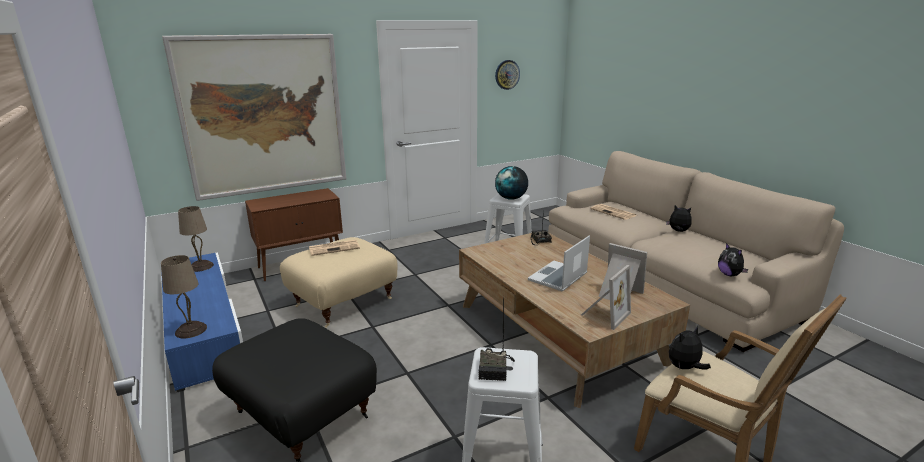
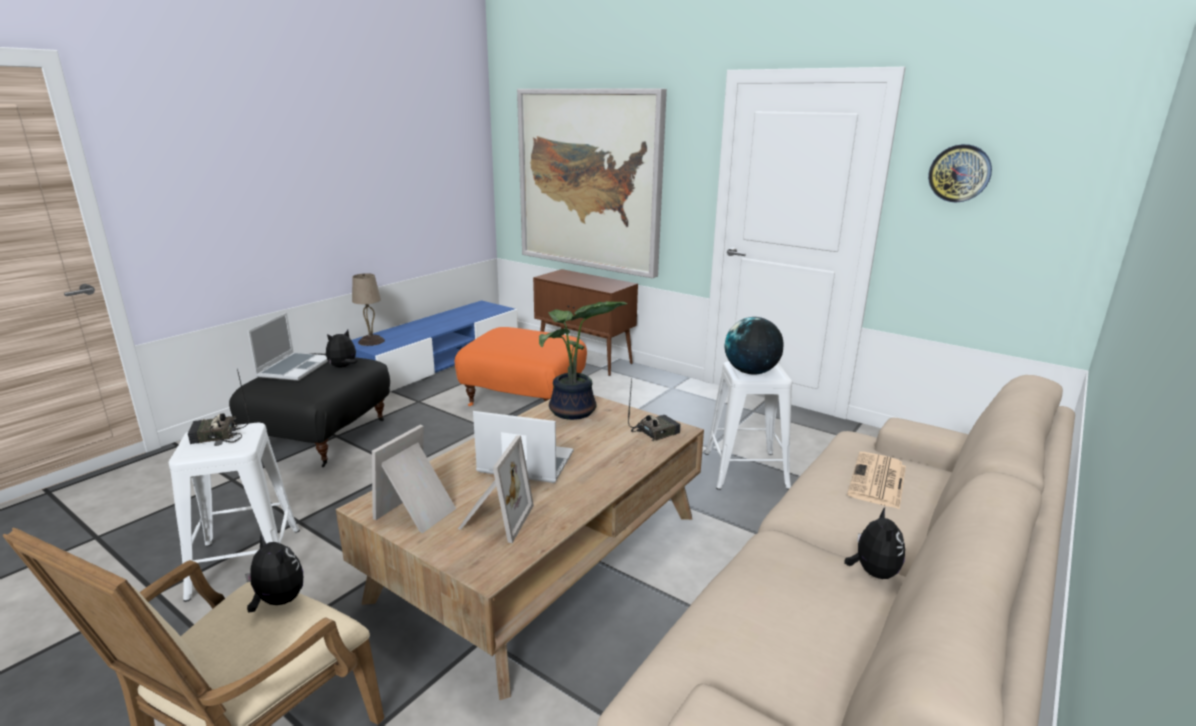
camera: 65 degrees right, 0 degrees up
(200, 266) = (483, 312): beige table lamp -> none
(275, 359) = (294, 368): none -> laptop
(335, 248) = (529, 335): newspaper -> none
(343, 302) = (524, 399): beige ottoman -> orange ottoman
(498, 254) = (573, 412): none -> potted plant
(603, 314) = (418, 512): picture frame -> picture frame turned 105 degrees clockwise
(729, 275) = (682, 661): plush toy -> plush toy (343, 367)

